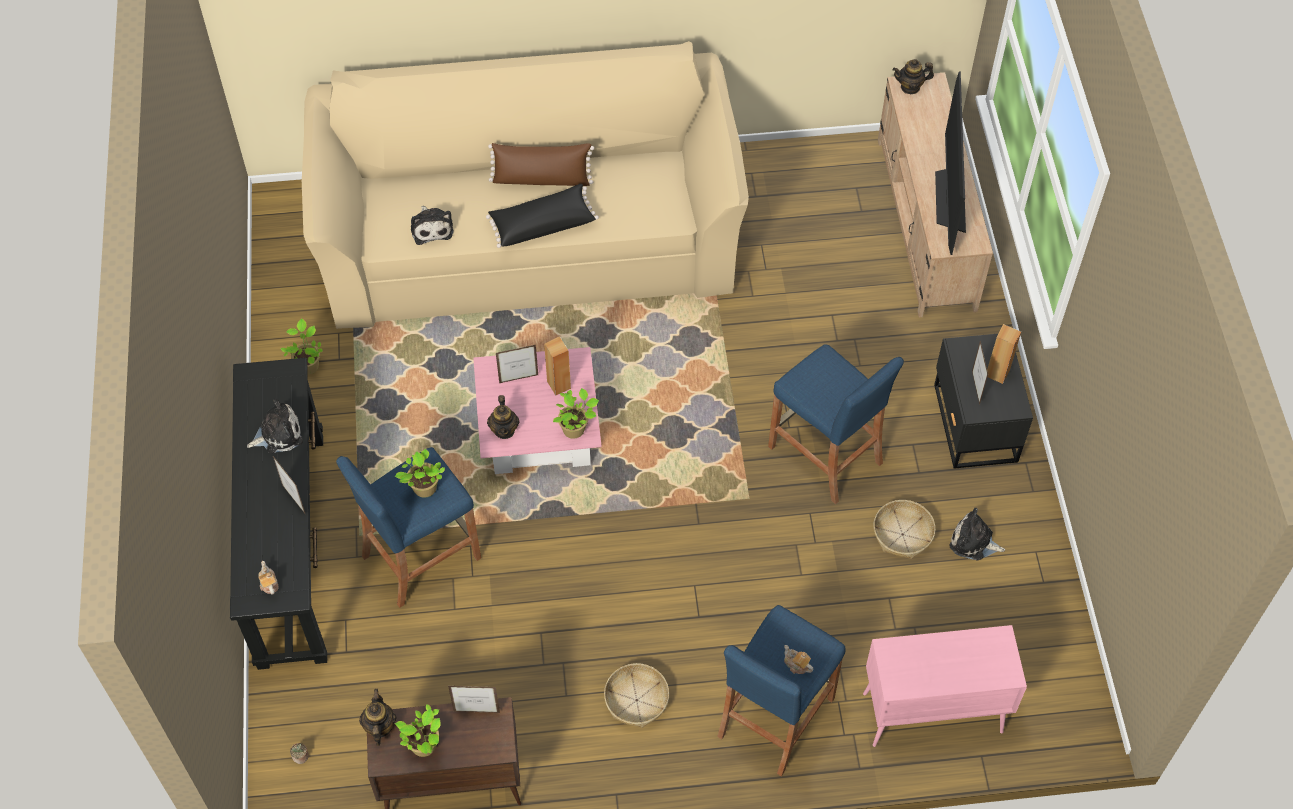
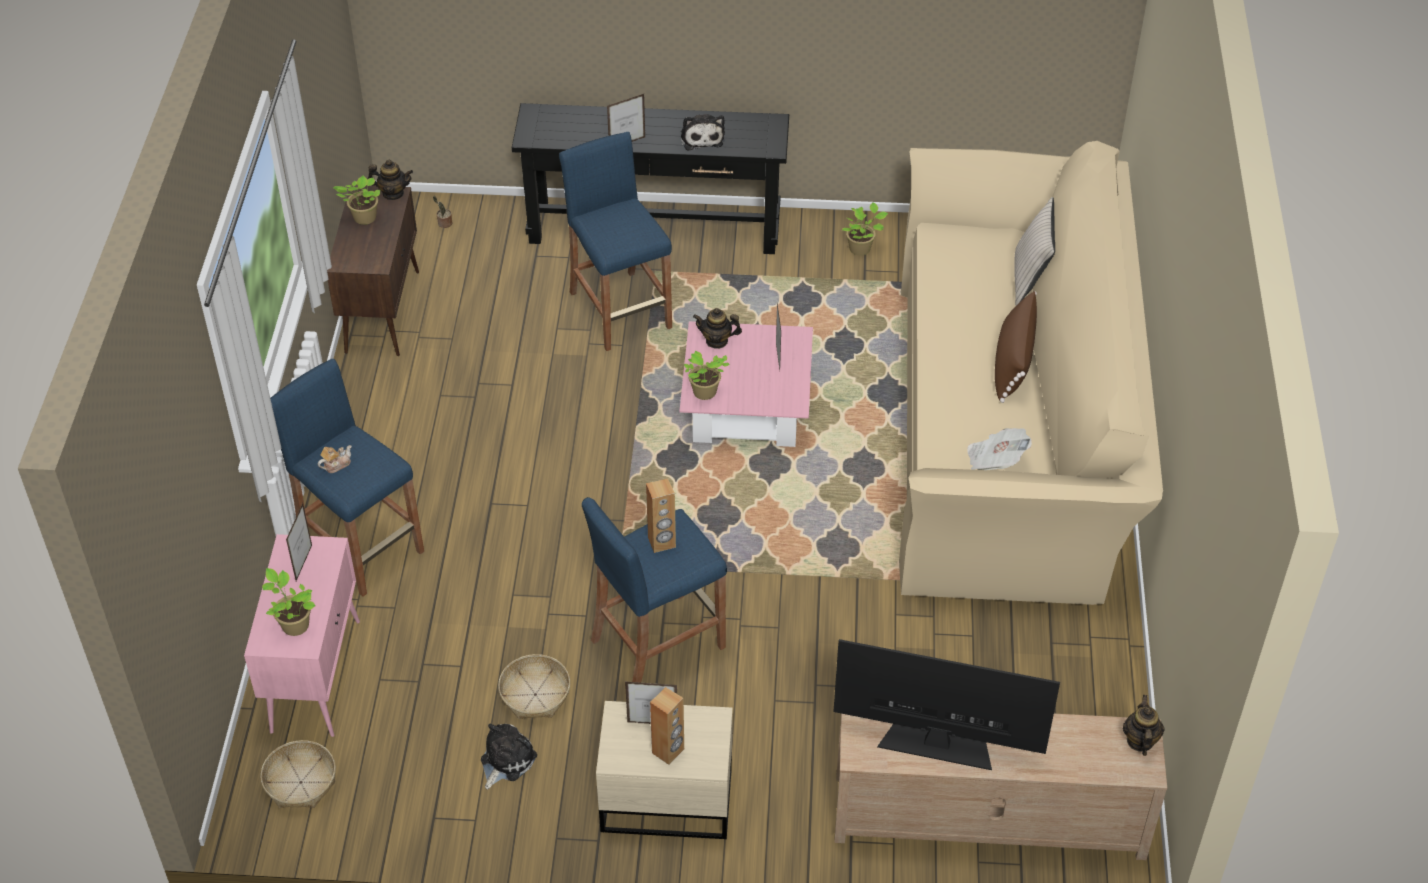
camera: 100 degrees right, 10 degrees down
(269, 583) = (545, 125): teapot -> none
(423, 489) = (619, 229): potted plant -> potted plant (294, 624)
(430, 175) = (1030, 279): none -> beige pillow
(431, 228) = (954, 272): plush toy -> none
(476, 712) = (383, 251): picture frame -> picture frame (304, 563)
(542, 224) = (947, 356): black pillow -> none
(559, 385) = (763, 387): brown speaker -> brown speaker (662, 543)
(636, 700) = (416, 444): basket -> basket (300, 782)
(658, 184) = (995, 460): none -> newspaper
(973, 424) = (664, 798): black nightstand -> beige nightstand

